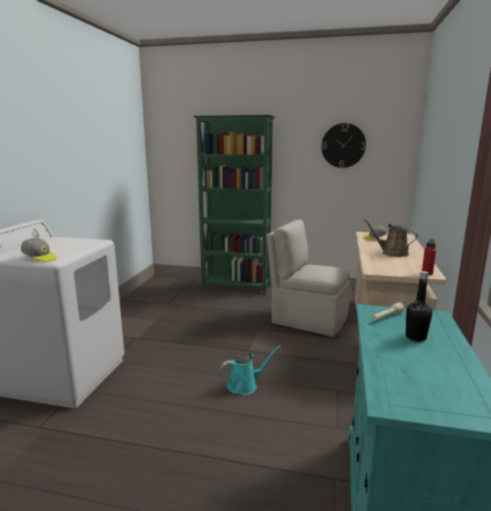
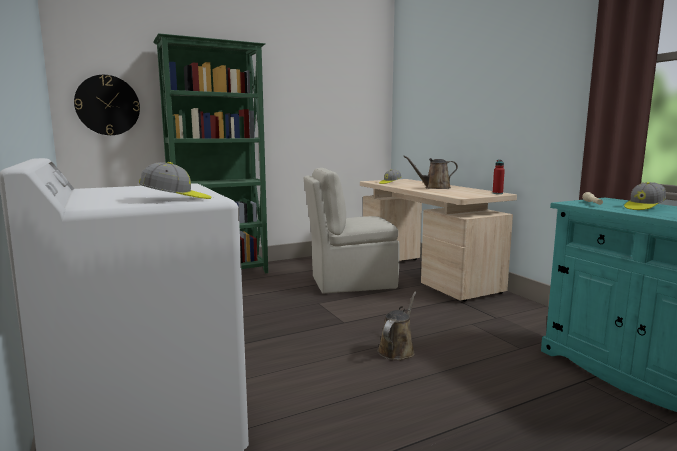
camera: 40 degrees left, 5 degrees down
(245, 385) = (397, 350): turquoise watering can -> brown watering can
(343, 145) = (326, 90): wall clock -> wall clock (107, 105)
(415, 337) = (643, 207): black bottle -> cap

